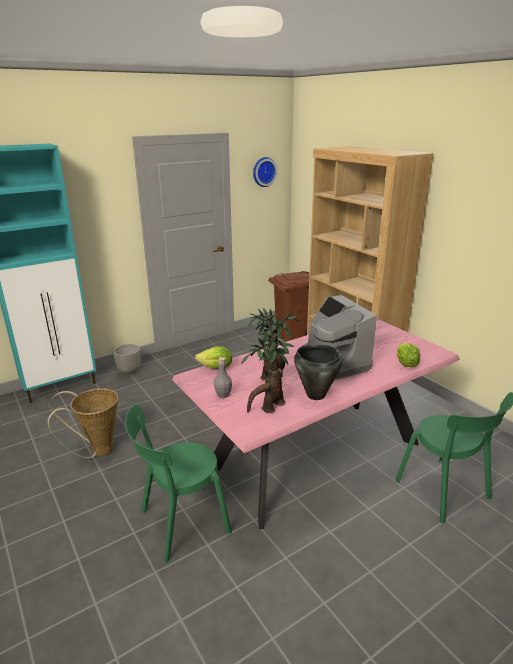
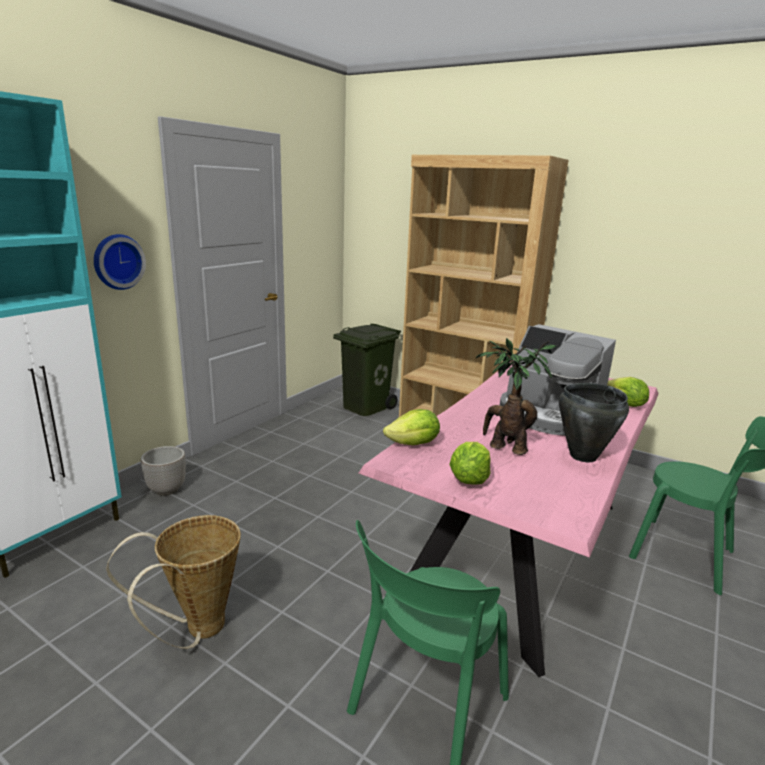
camera: 25 degrees left, 5 degrees down
(223, 395) = (469, 479): grey bottle -> lettuce
(263, 172) = (317, 193): wall clock -> wall clock (117, 261)
(269, 407) = (550, 483): potted plant -> none
(292, 334) = (365, 406): brown trash can -> green trash can

